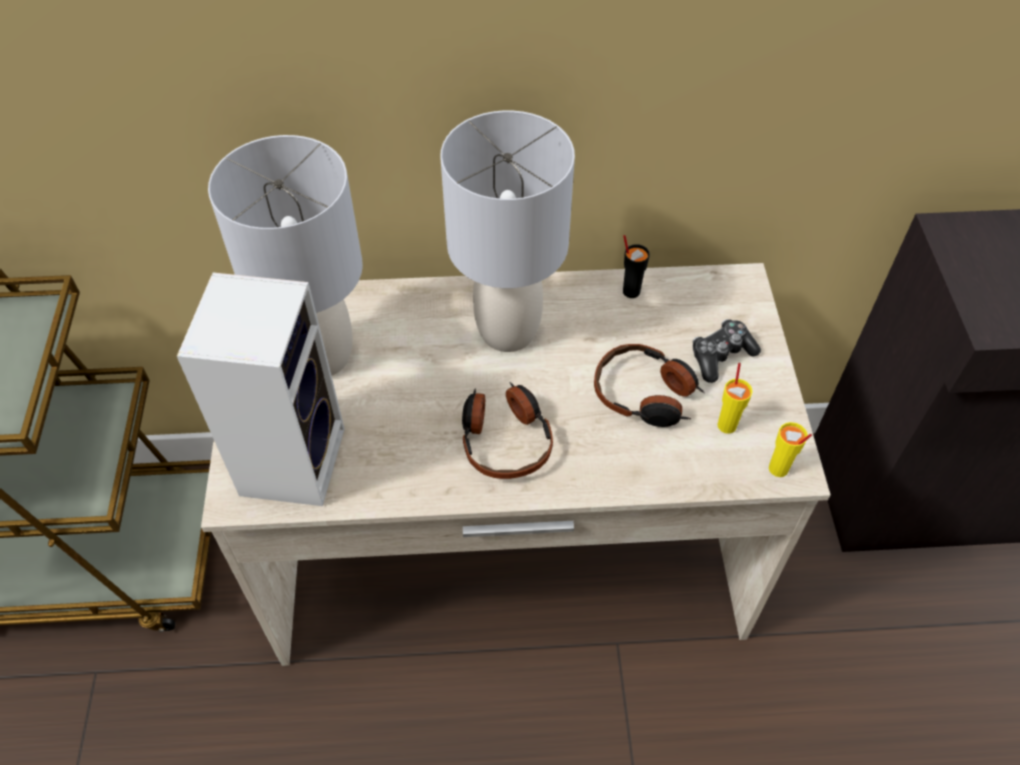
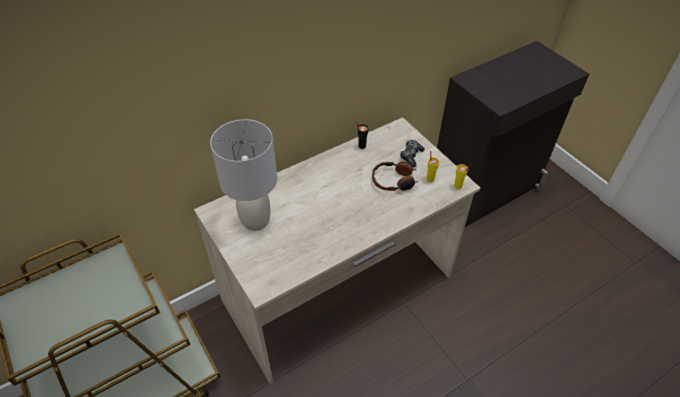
camera: 30 degrees left, 5 degrees down
(292, 457) = (273, 264): speaker -> none
(505, 438) = (353, 219): headphones -> none
(509, 331) = (326, 179): grey table lamp -> none

